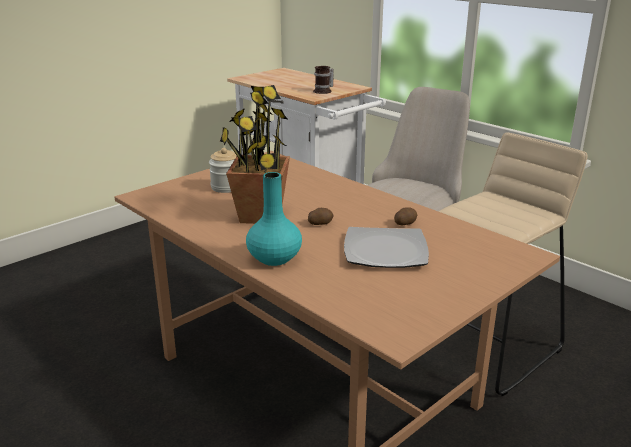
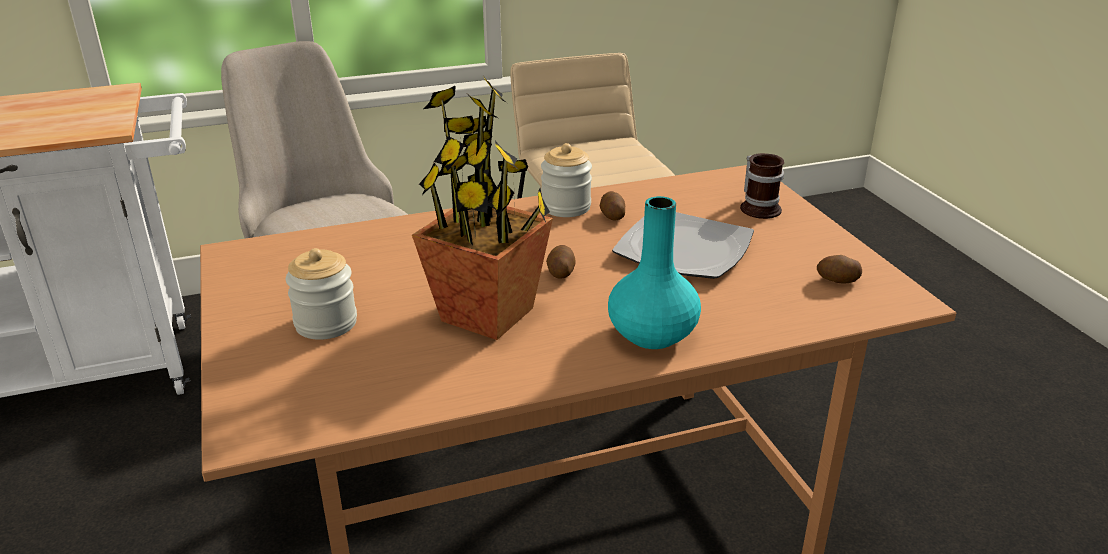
camera: 65 degrees left, 5 degrees up
(324, 91) = (89, 115): mug -> mug (760, 207)
(398, 308) = (837, 281): none -> potato
(400, 209) = (566, 207): none -> jar

